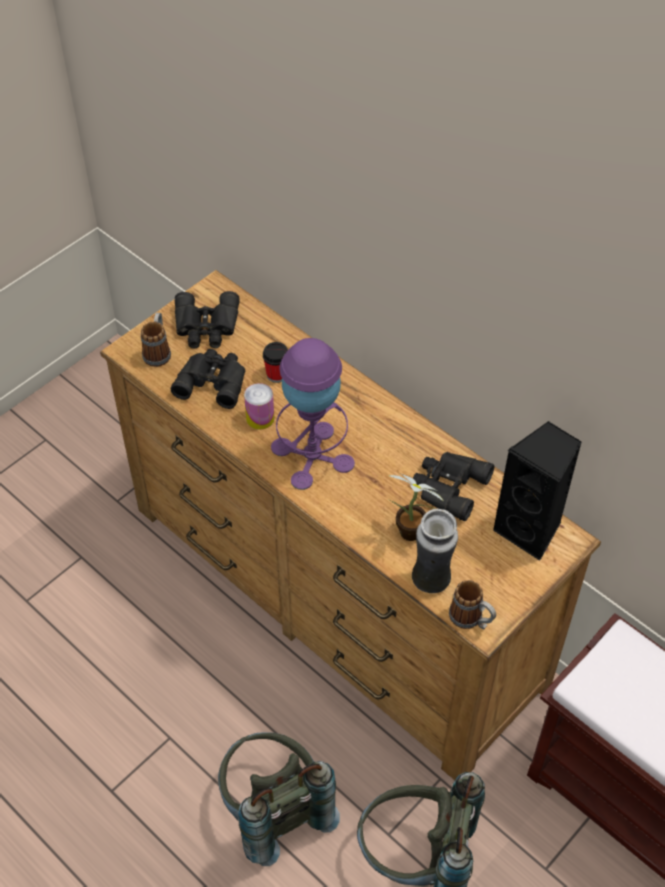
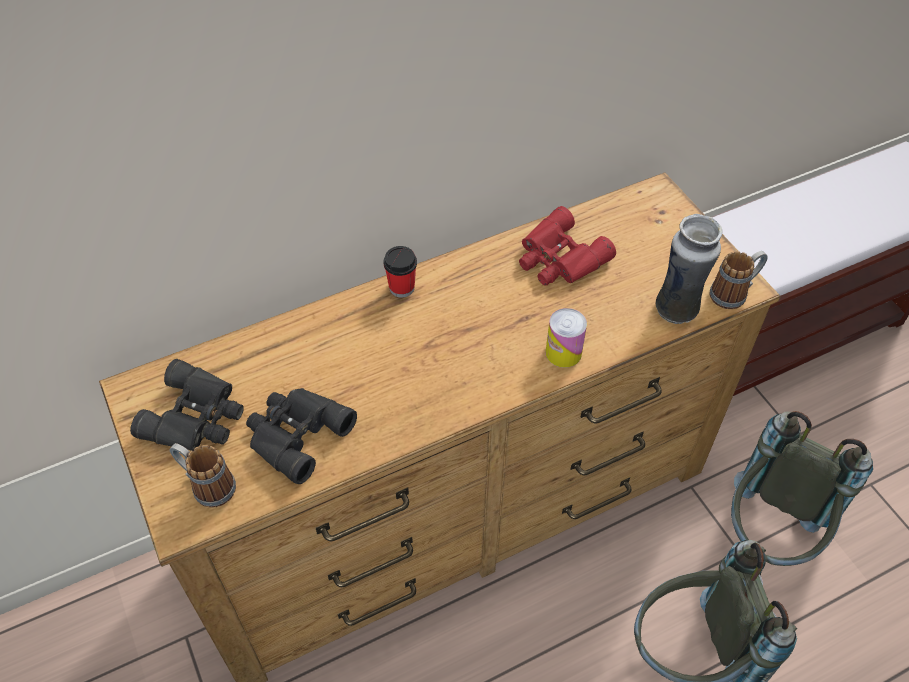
camera: 70 degrees left, 0 degrees up
(260, 418) = (383, 400): can -> can (563, 352)
(277, 375) = (322, 364): cup -> cup (401, 287)
(312, 455) = (465, 364): purple table lamp -> none
(413, 534) = (612, 307): potted plant -> none
(448, 487) = (559, 259): black binoculars -> red binoculars
(530, 530) = (637, 214): black speaker -> none

